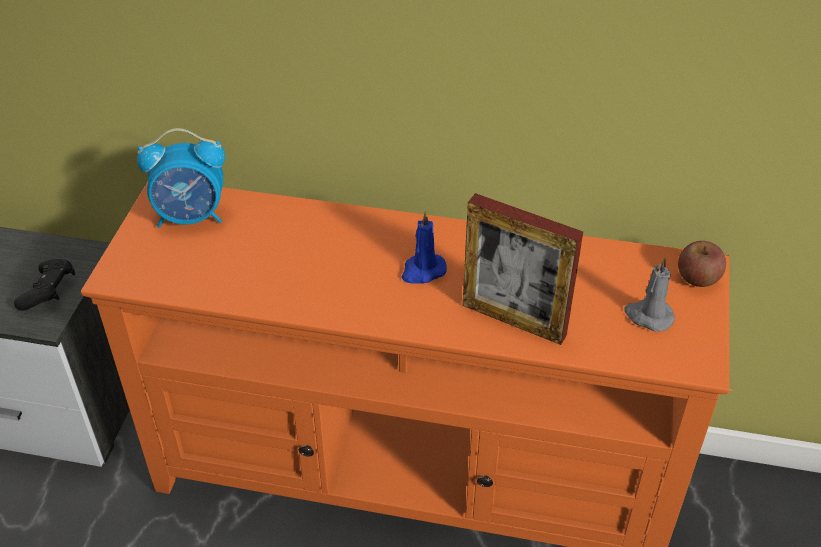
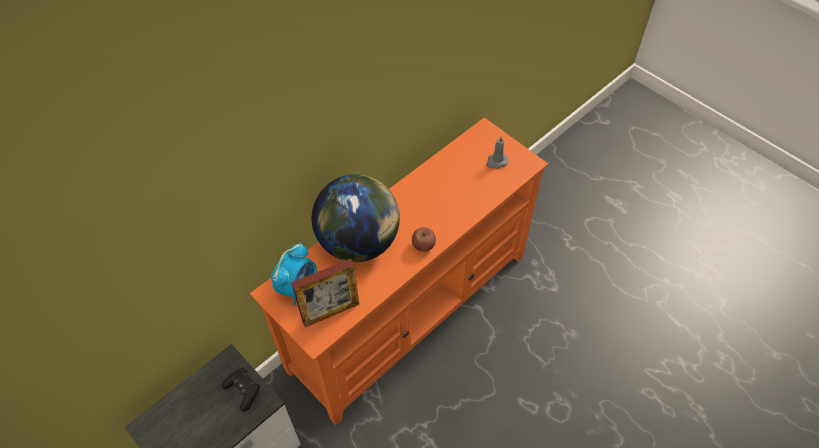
camera: 55 degrees left, 10 degrees up
(323, 236) = (359, 242): none -> globe
(422, 271) = (412, 218): blue candle -> none
(513, 320) = (465, 204): picture frame -> picture frame (331, 312)
(697, 278) = (489, 134): apple -> apple (423, 245)

